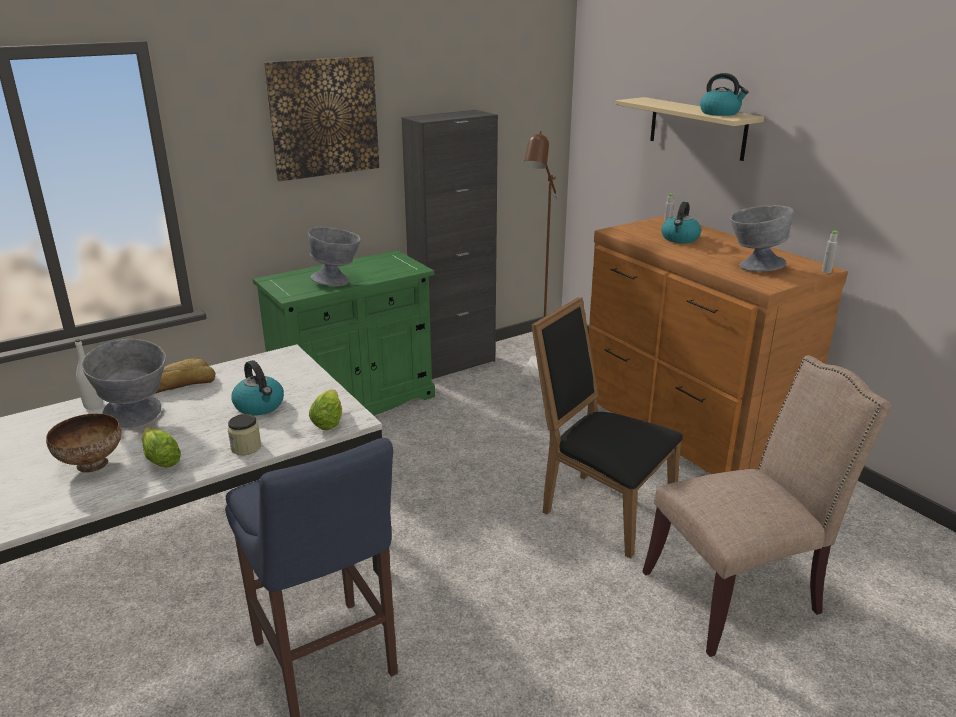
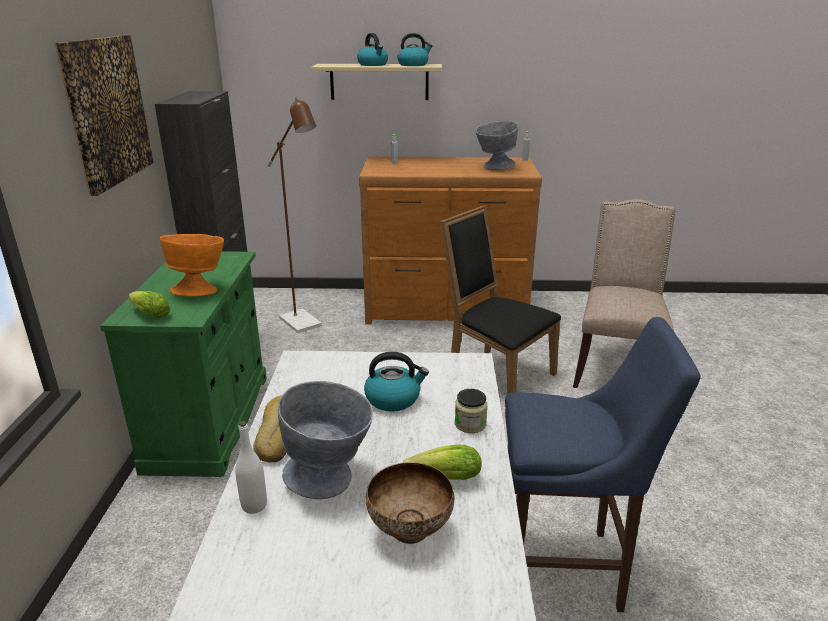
camera: 55 degrees left, 0 degrees up
(329, 419) = (460, 372): lettuce -> lettuce (149, 314)
(338, 281) = (200, 290): grey bowl -> orange bowl
(600, 508) = (496, 373): black chair -> black chair turned 60 degrees clockwise
(680, 239) = (419, 166): kettle -> kettle (373, 65)

